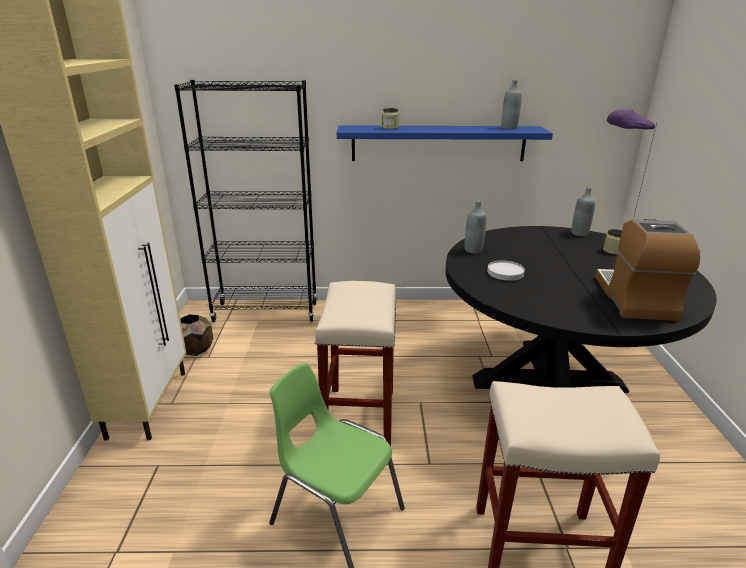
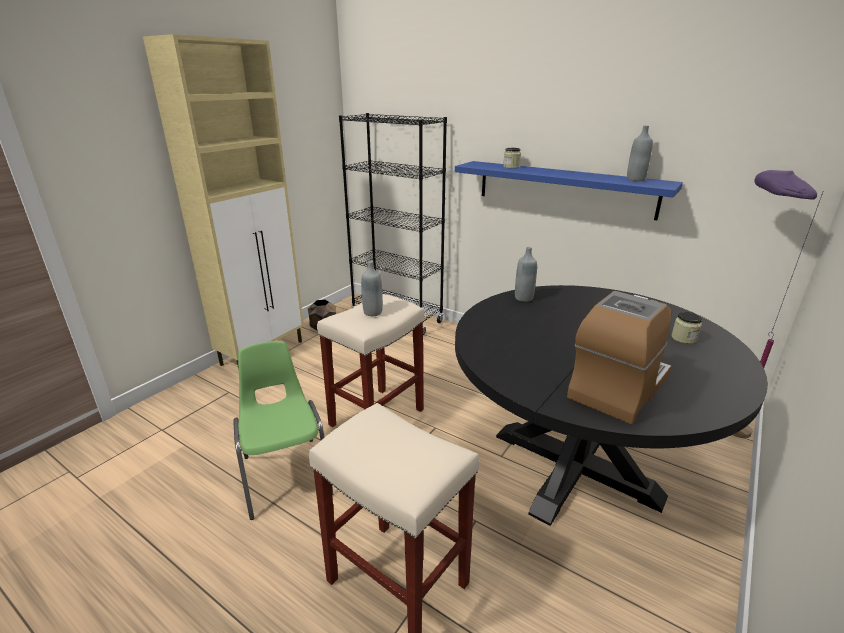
camera: 35 degrees right, 0 degrees up
(505, 273) = (520, 324): white plate -> none
(579, 233) = (673, 312): grey bottle -> grey bottle (373, 312)

